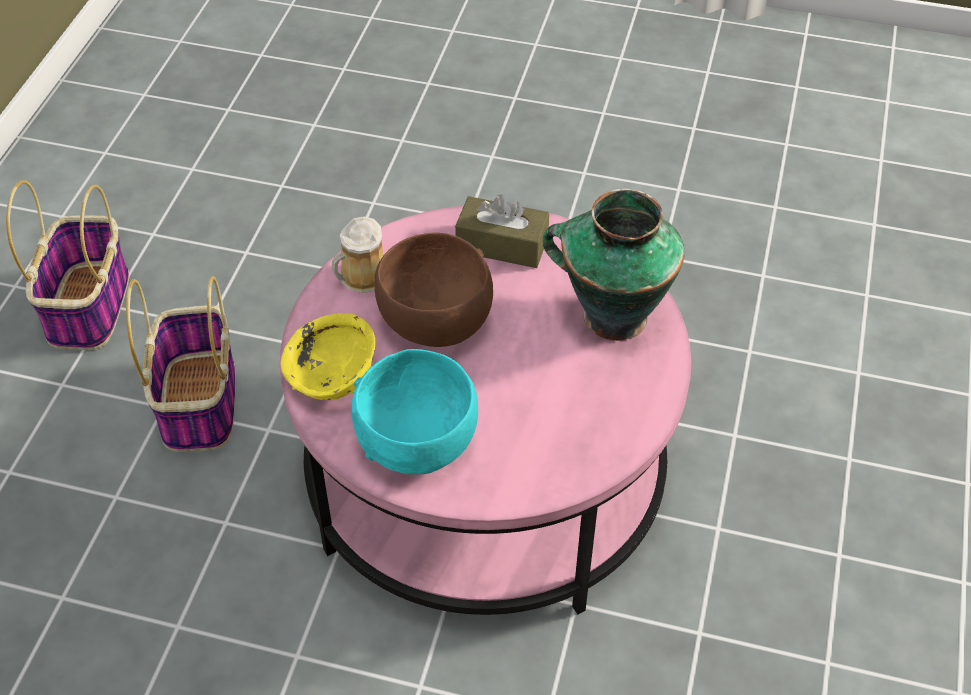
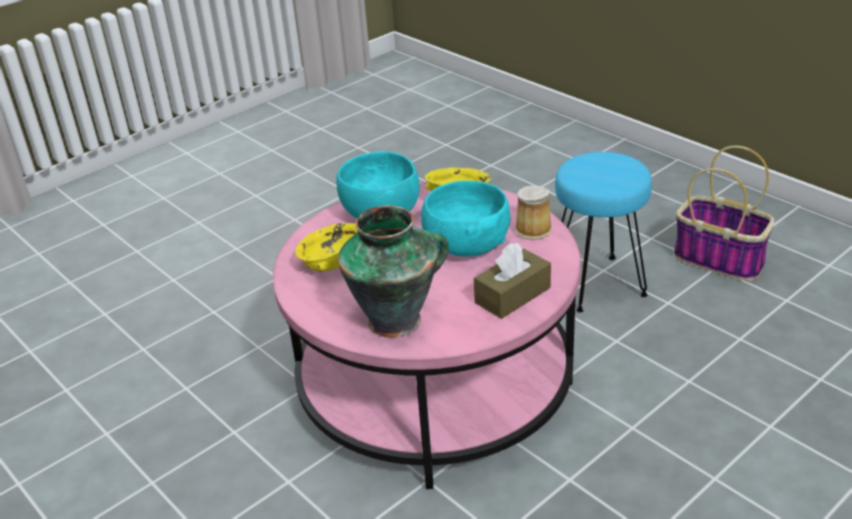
camera: 125 degrees right, 15 degrees down
(198, 401) = (598, 284): basket -> turquoise stool
(436, 321) = (466, 246): brown bowl -> turquoise bowl
(556, 429) = (333, 263): none -> yellow bowl

